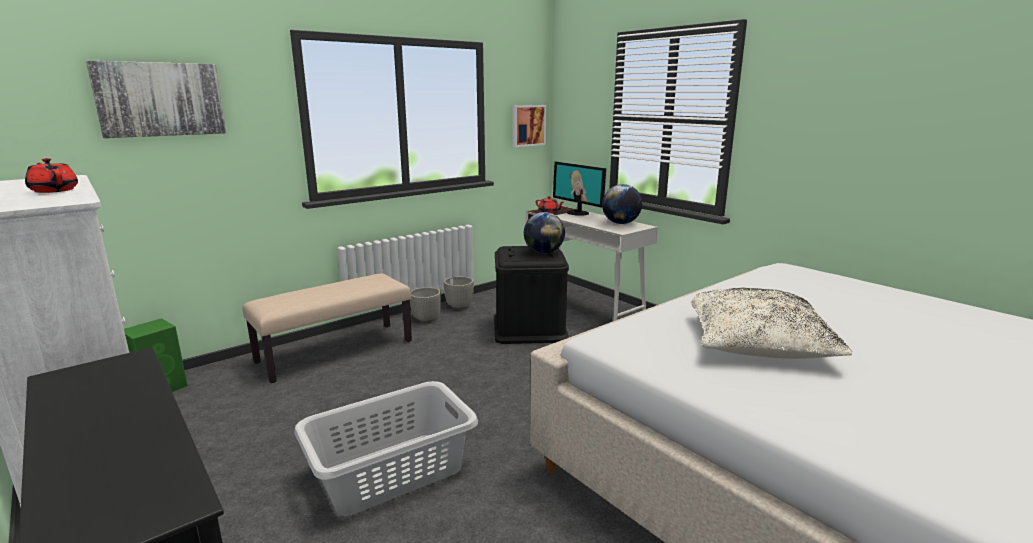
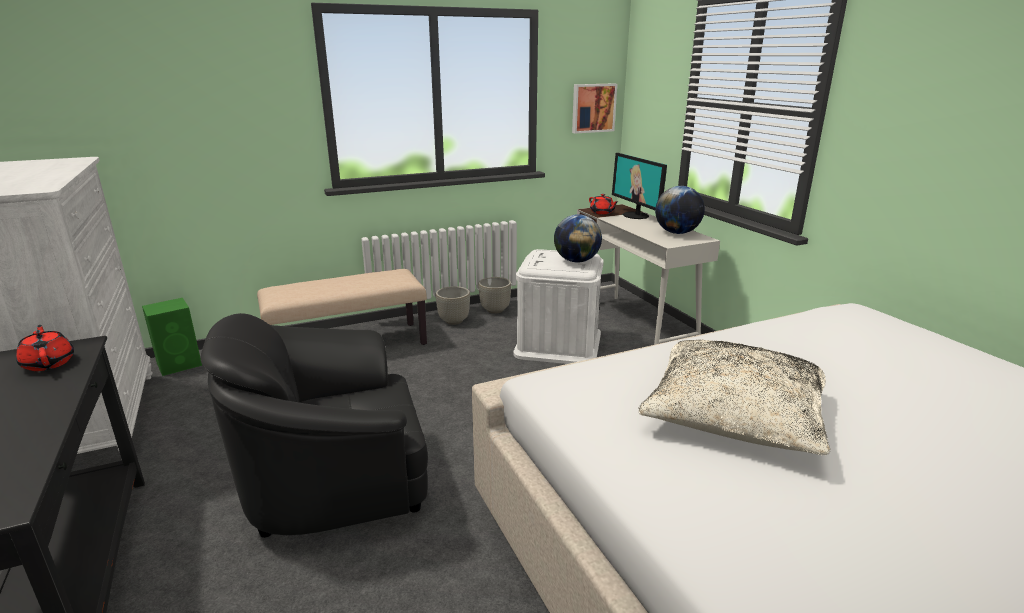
camera: 15 degrees right, 5 degrees up
(54, 190) = (43, 175): red teapot -> red teapot (49, 363)
(160, 99) = (178, 80): picture -> none
(390, 471) = (336, 486): grey laundry basket -> black armchair
(529, 328) = (558, 344): black storage box -> white storage box

